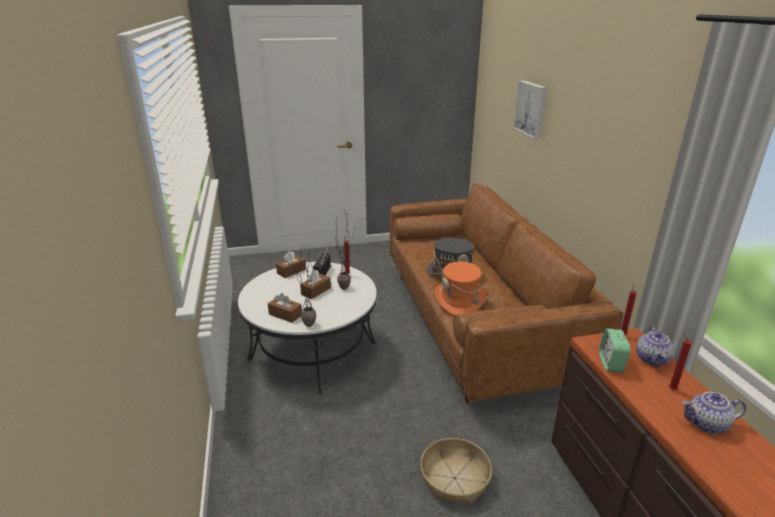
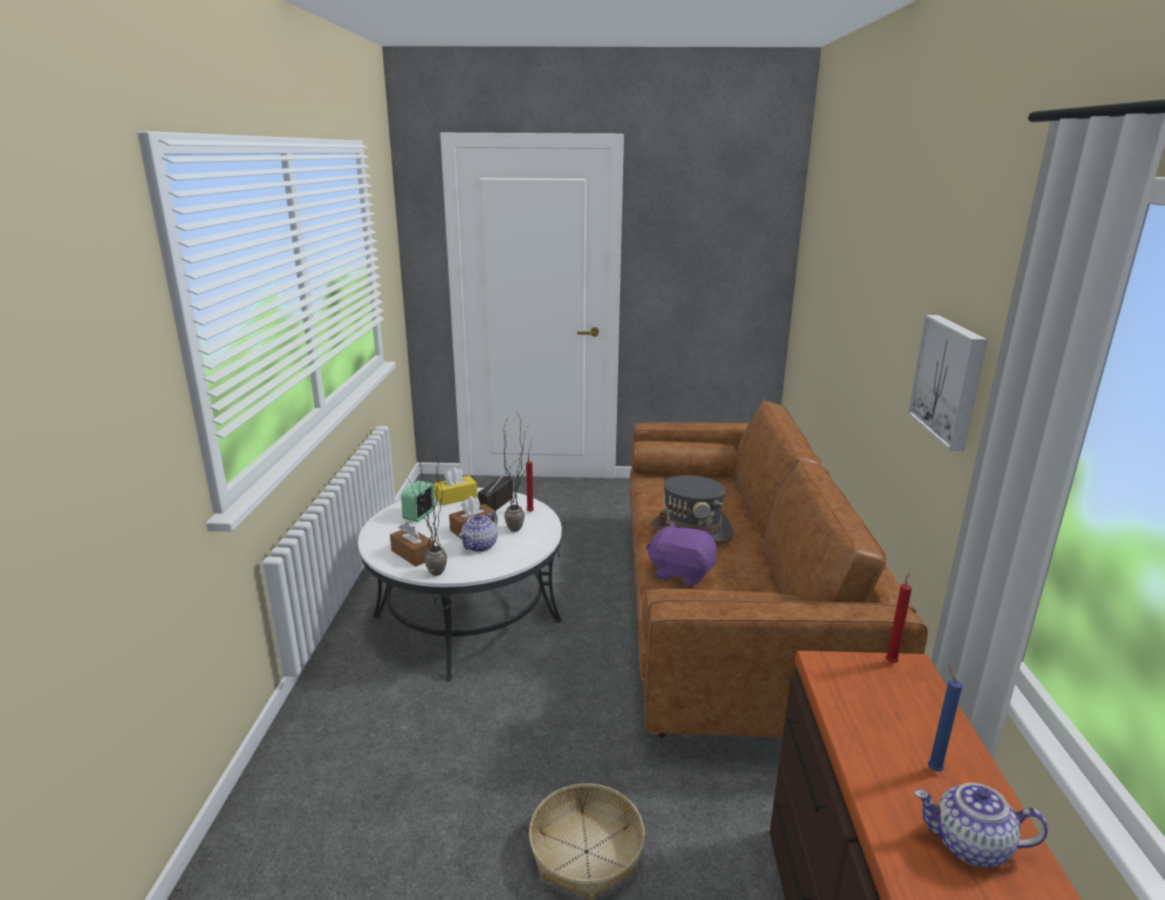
camera: 15 degrees right, 5 degrees down
(291, 271) = (456, 497): brown tissue box -> yellow tissue box
(460, 301) = (681, 573): orange hat -> purple plush toy
(531, 108) = (850, 287): picture -> picture (950, 380)
(610, 363) = (843, 704): alarm clock -> alarm clock (419, 515)
(652, 359) = (925, 711): teapot -> teapot (480, 546)
(671, 389) = (933, 768): red candle -> blue candle

